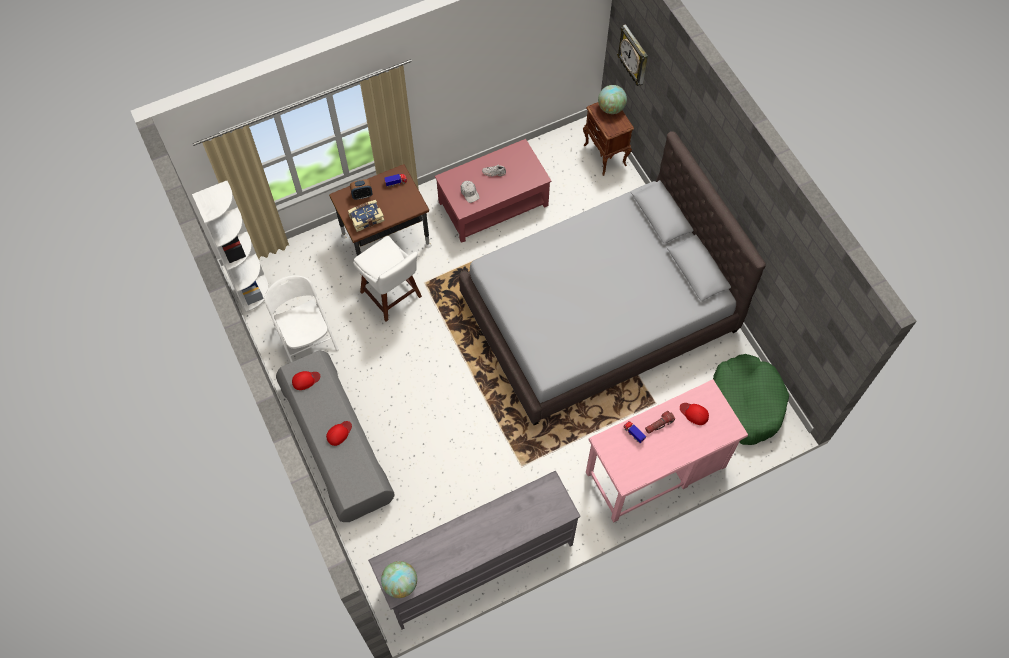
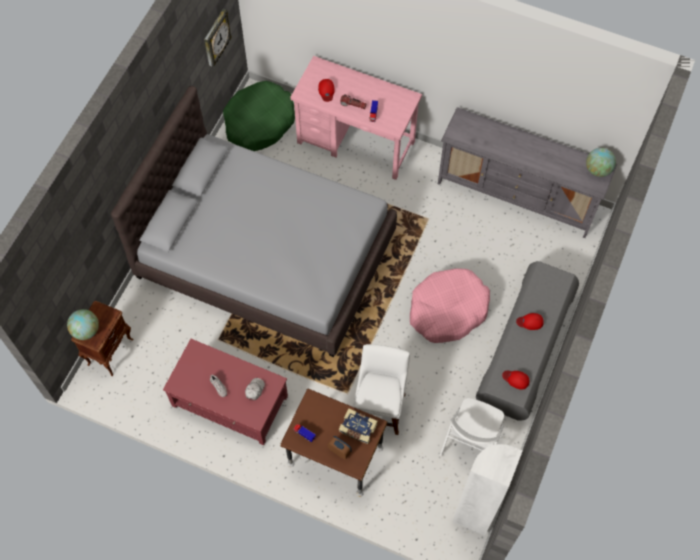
camera: 130 degrees left, 0 degrees up
(423, 409) = (447, 310): none -> pink dog bed
(634, 56) = (55, 284): wall clock -> wall clock (216, 39)

